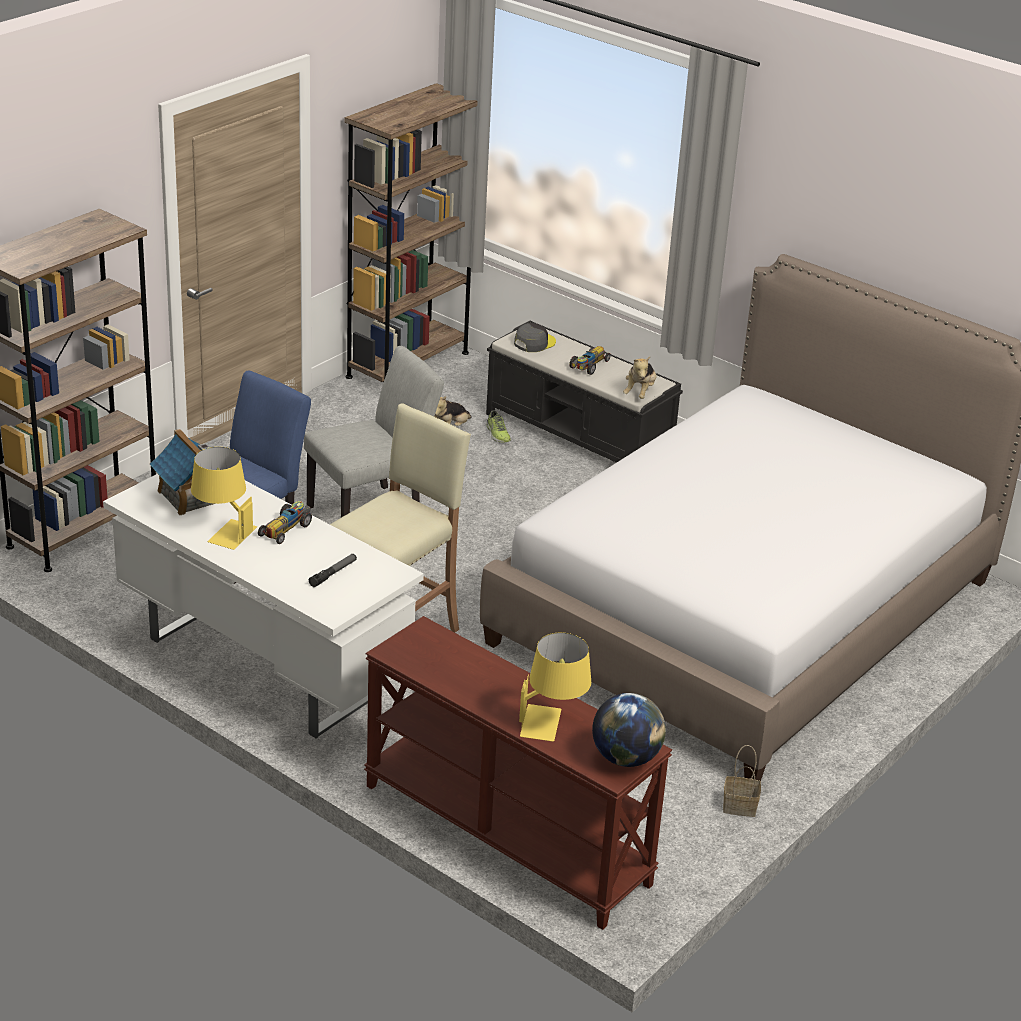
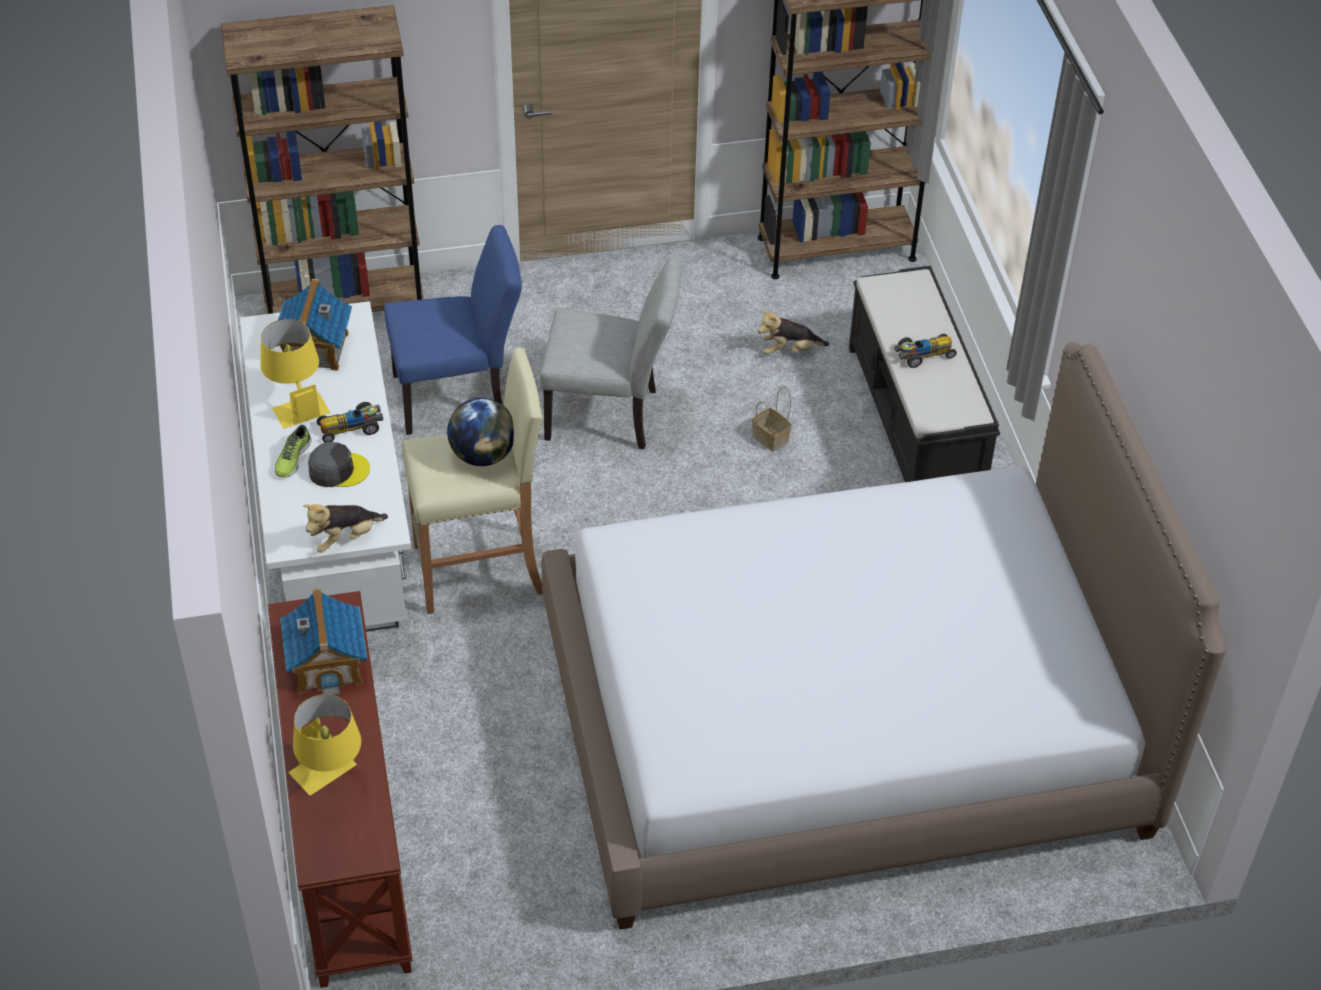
camera: 40 degrees right, 15 degrees up
(333, 573) = (334, 501): flashlight -> none
(459, 664) = (327, 663): none -> toy house
(497, 434) = (833, 378): shoe -> shoe (292, 458)
(534, 343) = (900, 298): grey cap -> grey cap (338, 470)
(626, 758) = (348, 853): globe -> globe (483, 455)
(639, 392) = (938, 415): plush toy -> plush toy (345, 538)
(741, 806) = (583, 942): basket -> basket (771, 438)

